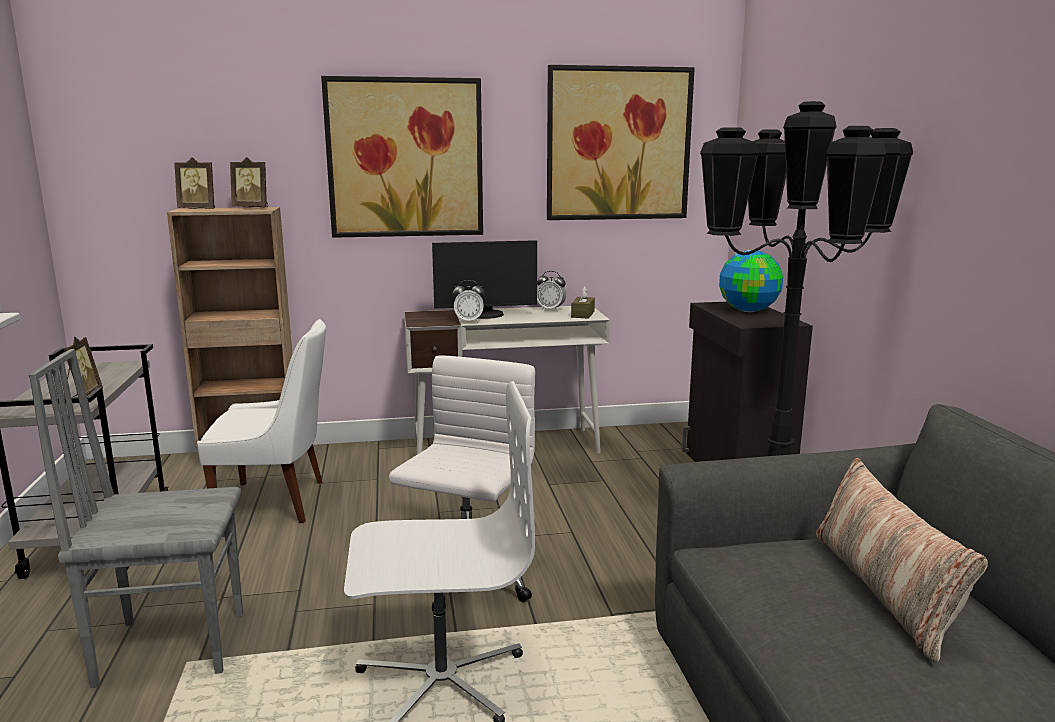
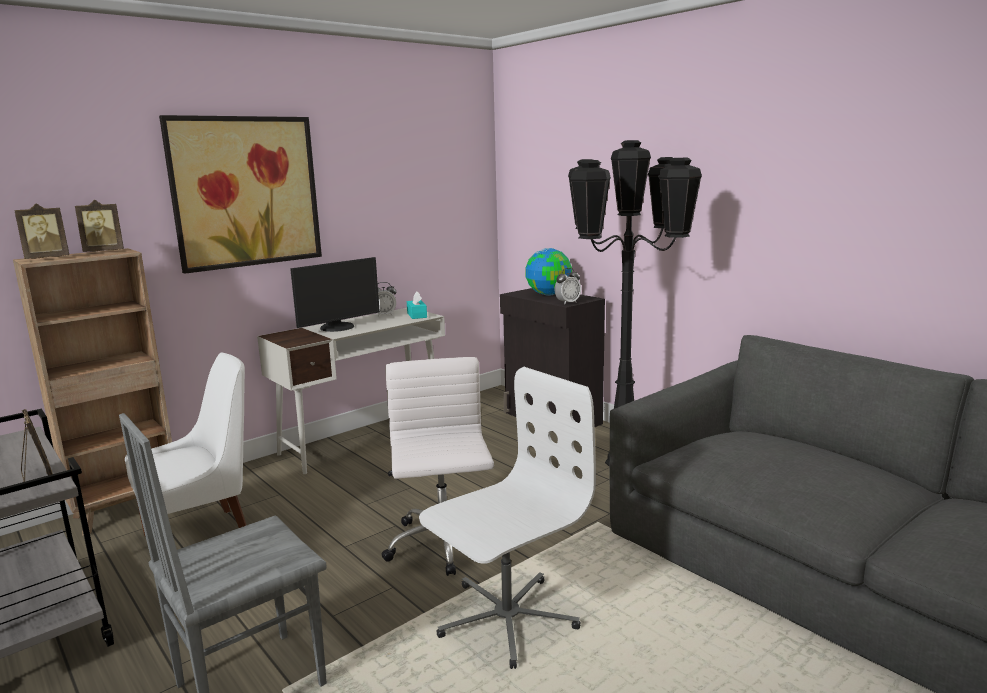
camera: 30 degrees left, 0 degrees up
(469, 321) = (334, 335): alarm clock -> alarm clock (567, 303)
(583, 314) = (417, 315): brown tissue box -> turquoise tissue box
(618, 144) = (417, 171): picture -> none
(883, 589) = (780, 452): pillow -> none

